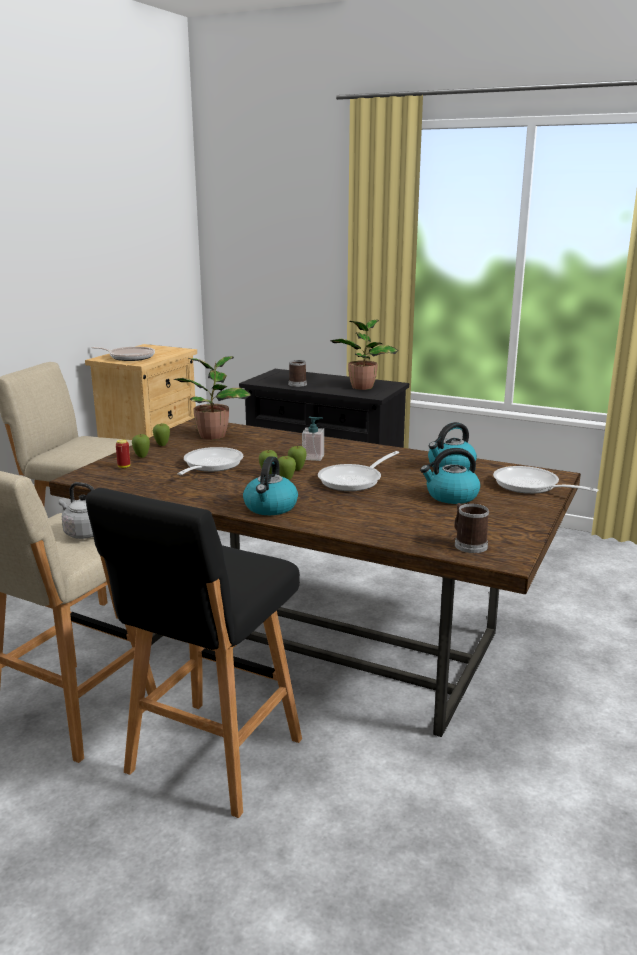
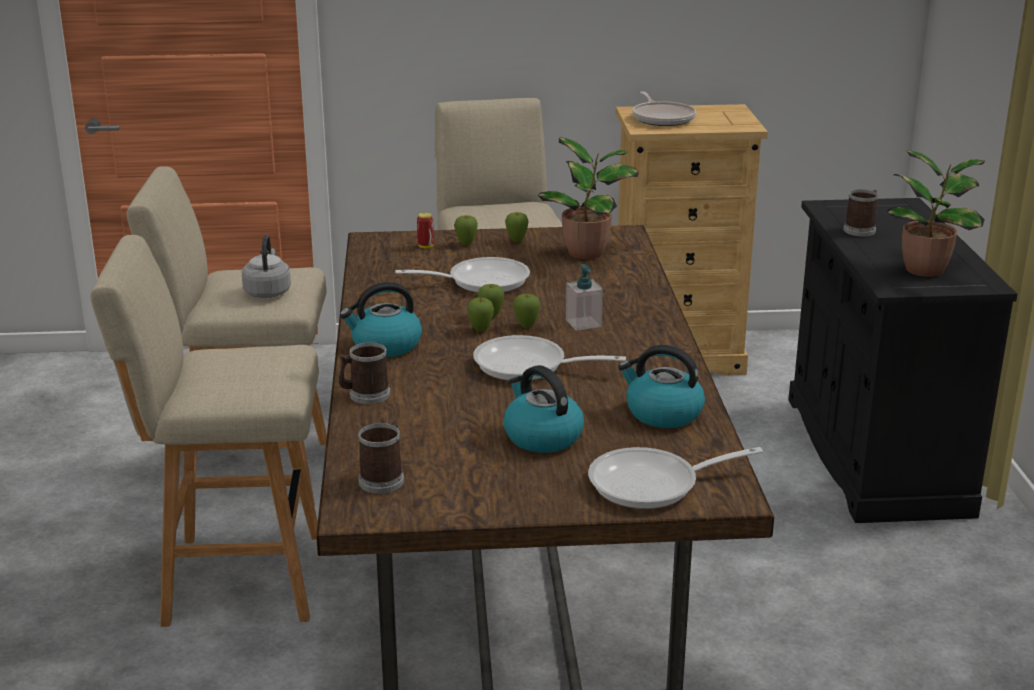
camera: 60 degrees right, 5 degrees up
(211, 759) = (236, 578): black stool -> beige stool
(340, 527) = (365, 395): none -> mug
(530, 486) = (653, 485): frying pan -> frying pan turned 120 degrees counterclockwise

